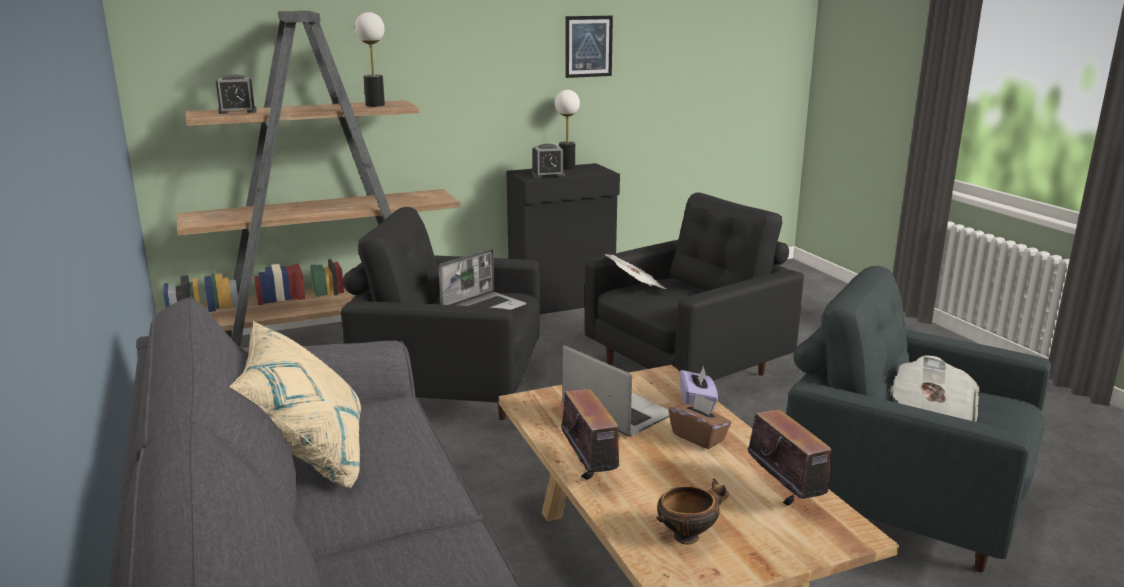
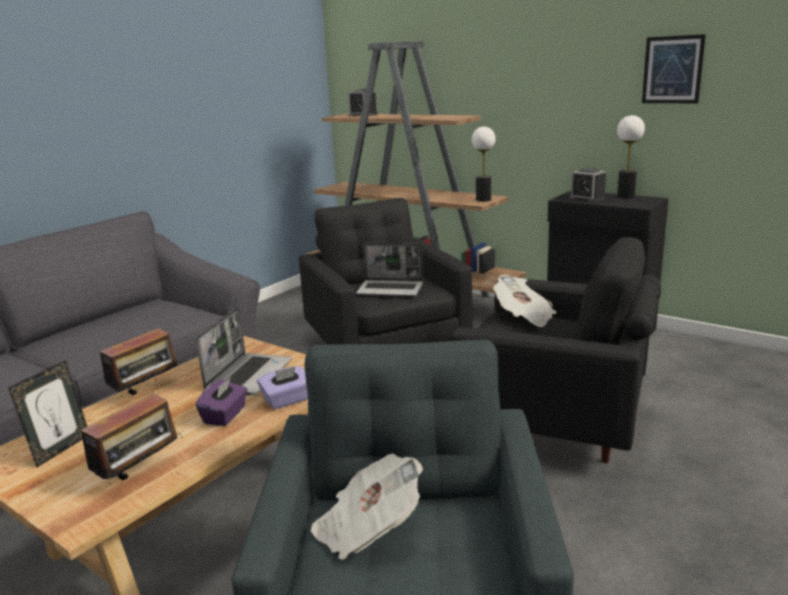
camera: 60 degrees right, 0 degrees up
(309, 456) = (117, 318): beige pillow -> none
(375, 105) = (441, 117): table lamp -> table lamp (483, 200)
(688, 536) = (60, 449): bowl -> picture frame
(698, 437) = (225, 415): brown tissue box -> purple tissue box

